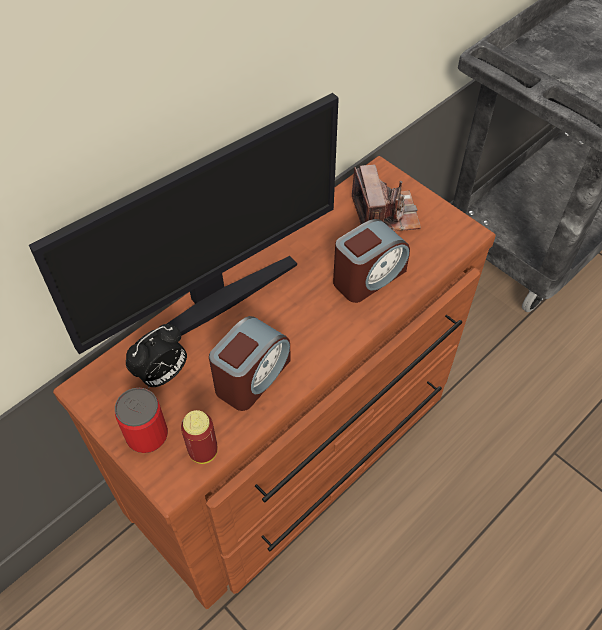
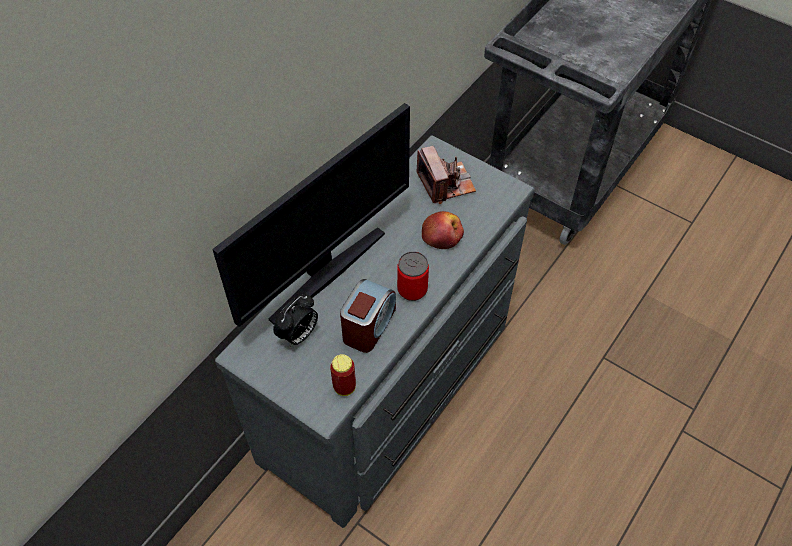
camera: 10 degrees left, 0 degrees up
(147, 435) = (298, 382): can -> can (412, 289)
(299, 449) = (394, 387): brown dresser -> grey dresser
(368, 277) = (442, 235): alarm clock -> apple

